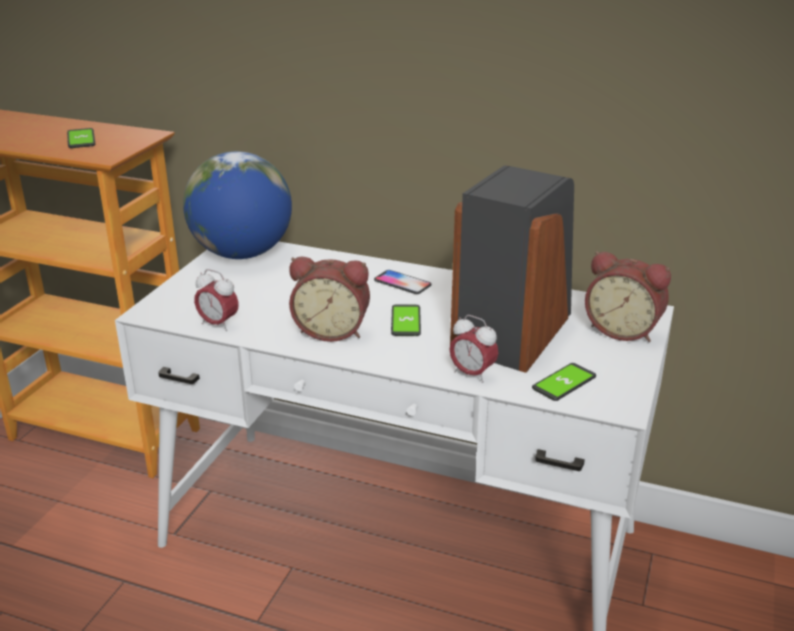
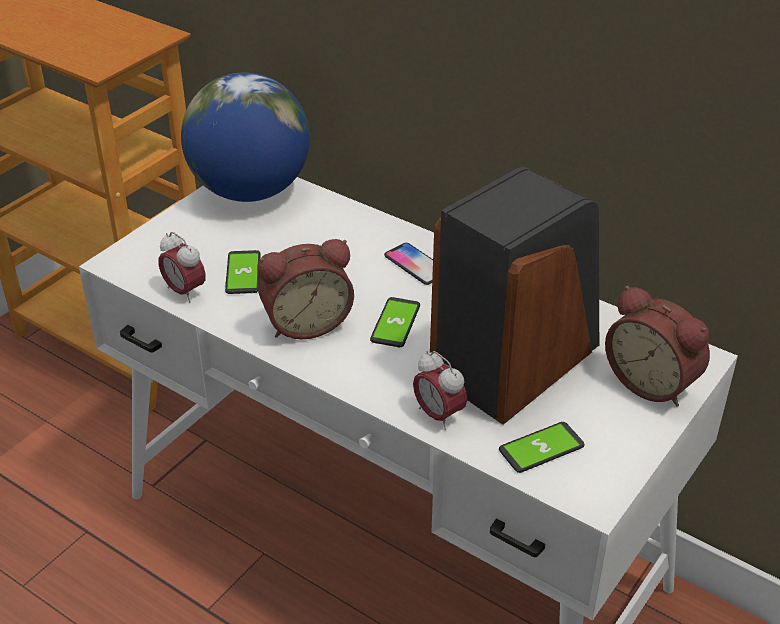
camera: 15 degrees right, 10 degrees up
(81, 139) = (82, 34): phone -> phone (243, 273)
(332, 330) = (306, 322): alarm clock -> alarm clock turned 45 degrees counterclockwise

